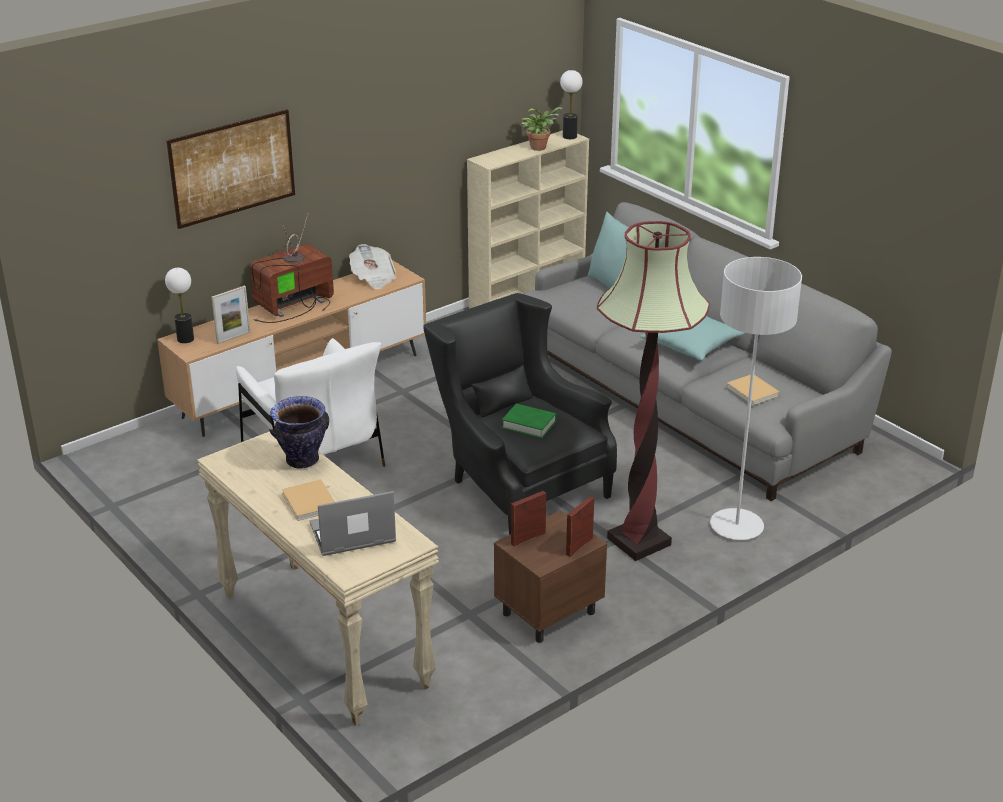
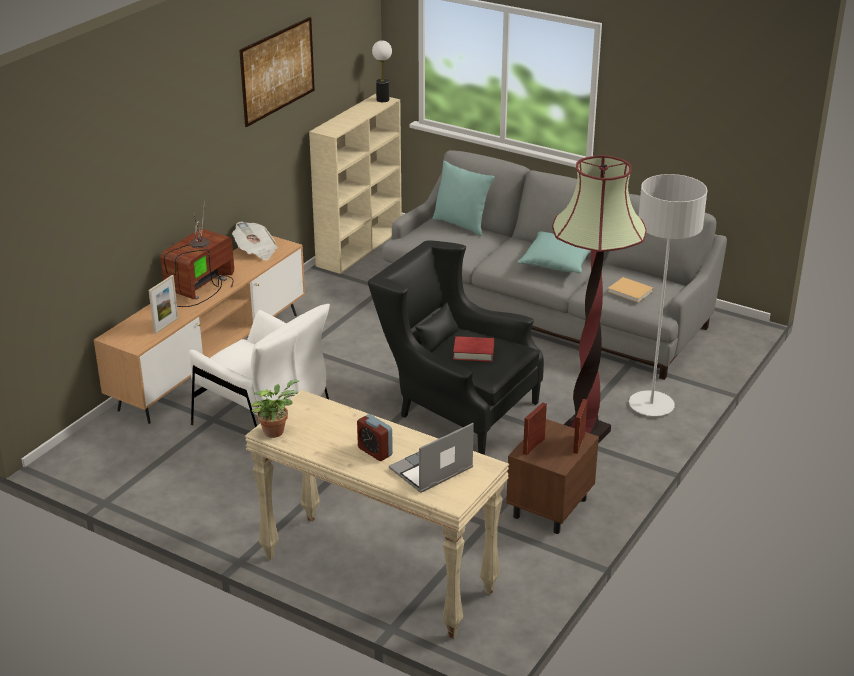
camera: 20 degrees left, 0 degrees up
(185, 339) = (121, 335): table lamp -> none
(232, 168) = (142, 167): picture -> picture (277, 70)
(302, 460) = (340, 417): vase -> none
(310, 503) = (375, 451): beige book -> alarm clock
(529, 424) = (473, 352): green book -> red book
(540, 147) = (364, 112): potted plant -> potted plant (275, 430)

